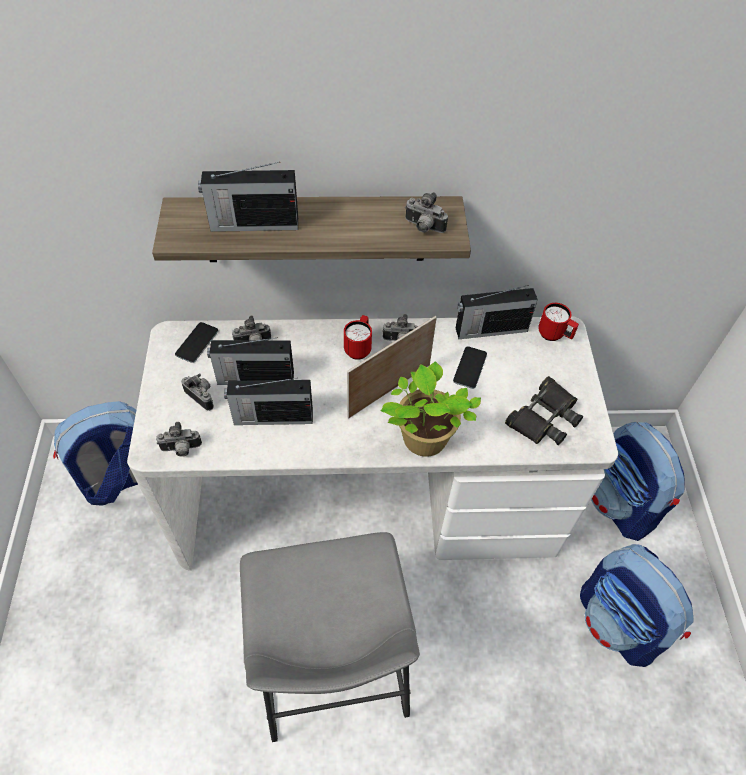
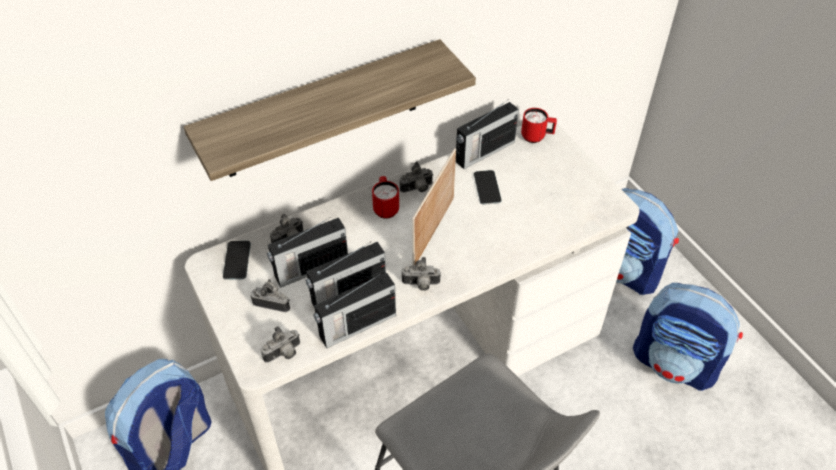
camera: 25 degrees left, 5 degrees down
(253, 224) = (282, 119): radio -> radio (356, 326)
(423, 227) = (427, 73): camera -> camera (420, 285)
(423, 441) = (486, 259): potted plant -> none
(544, 417) = (568, 202): black binoculars -> none

